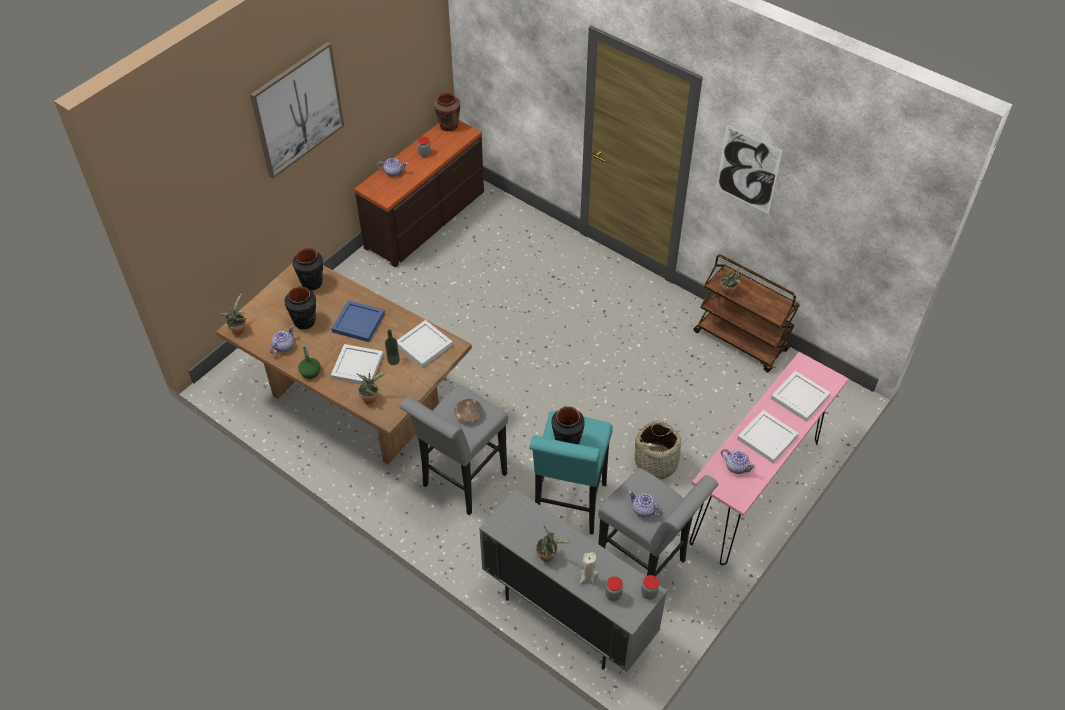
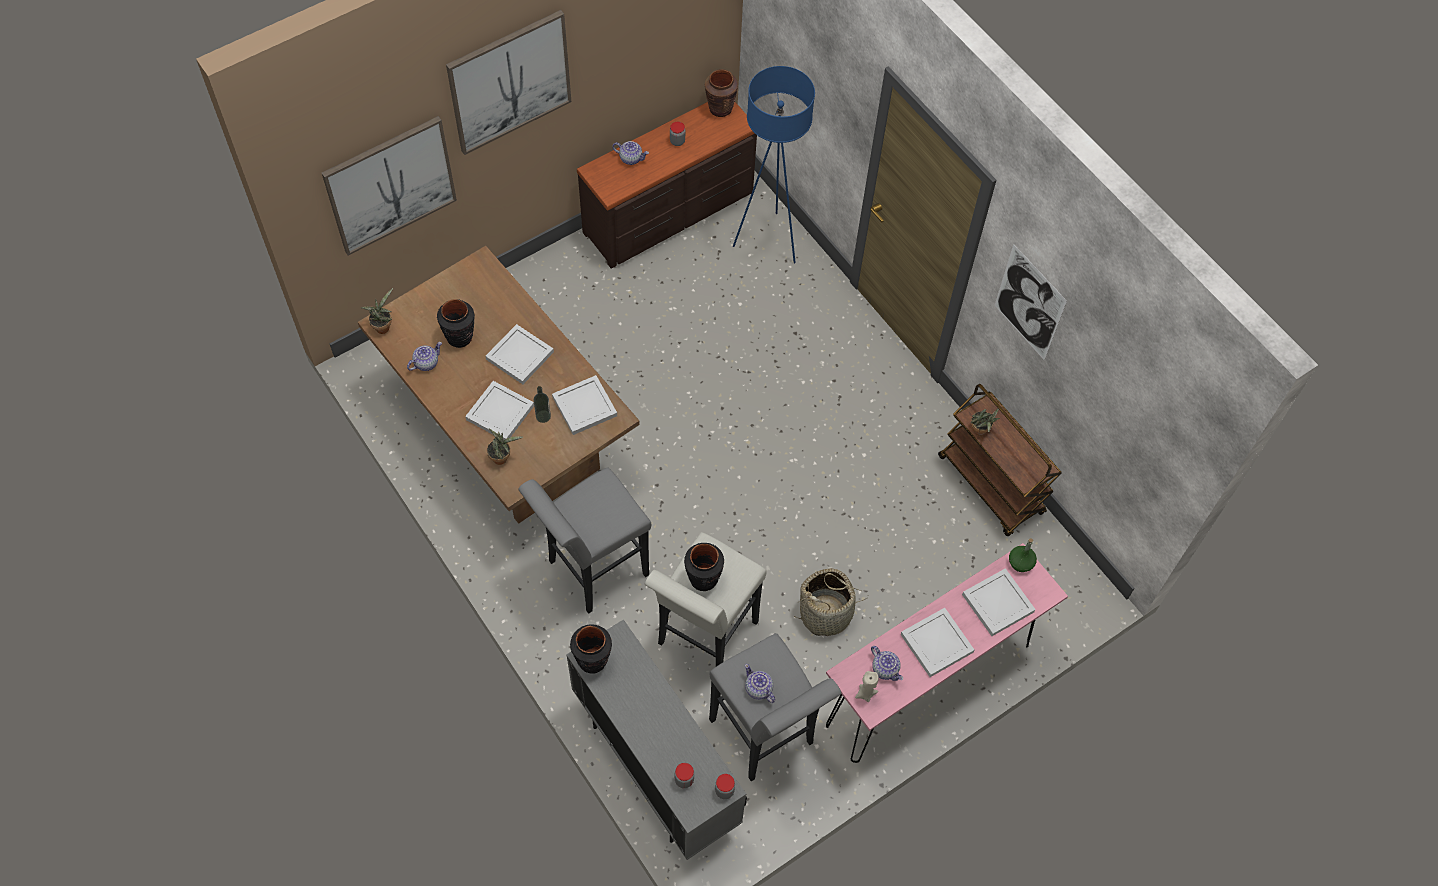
camera: 15 degrees right, 10 degrees up
(220, 211) = (390, 185): none -> picture
(310, 372) = (445, 405): green bottle -> green bottle (1020, 562)
(312, 283) = (484, 288): black vase -> black vase (592, 660)
(359, 322) = (521, 355): blue tray -> white tray
(468, 414) = (604, 509): brown bowl -> none
(508, 221) = (768, 241): none -> blue floor lamp
(548, 555) = (630, 711): potted plant -> none
(568, 507) = (703, 638): turquoise stool -> white stool
(587, 577) = (663, 751): beige candle -> beige candle (865, 693)

